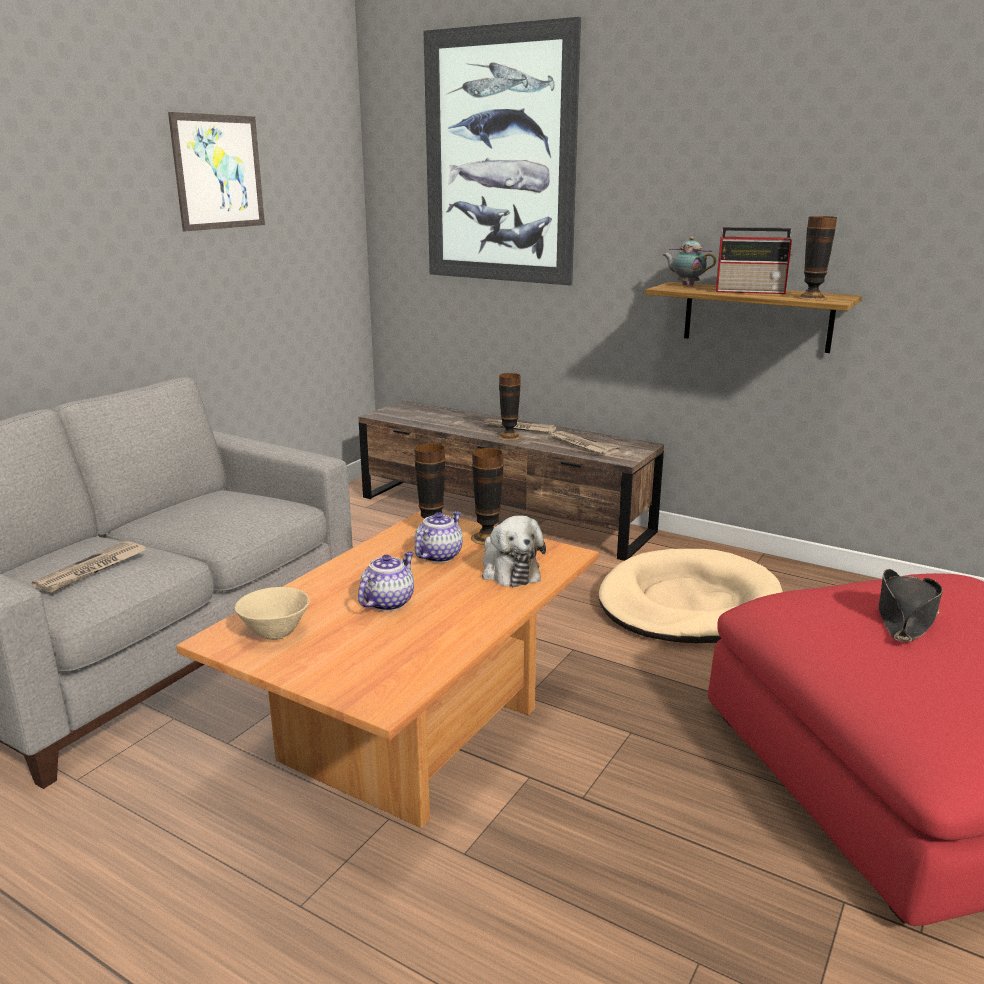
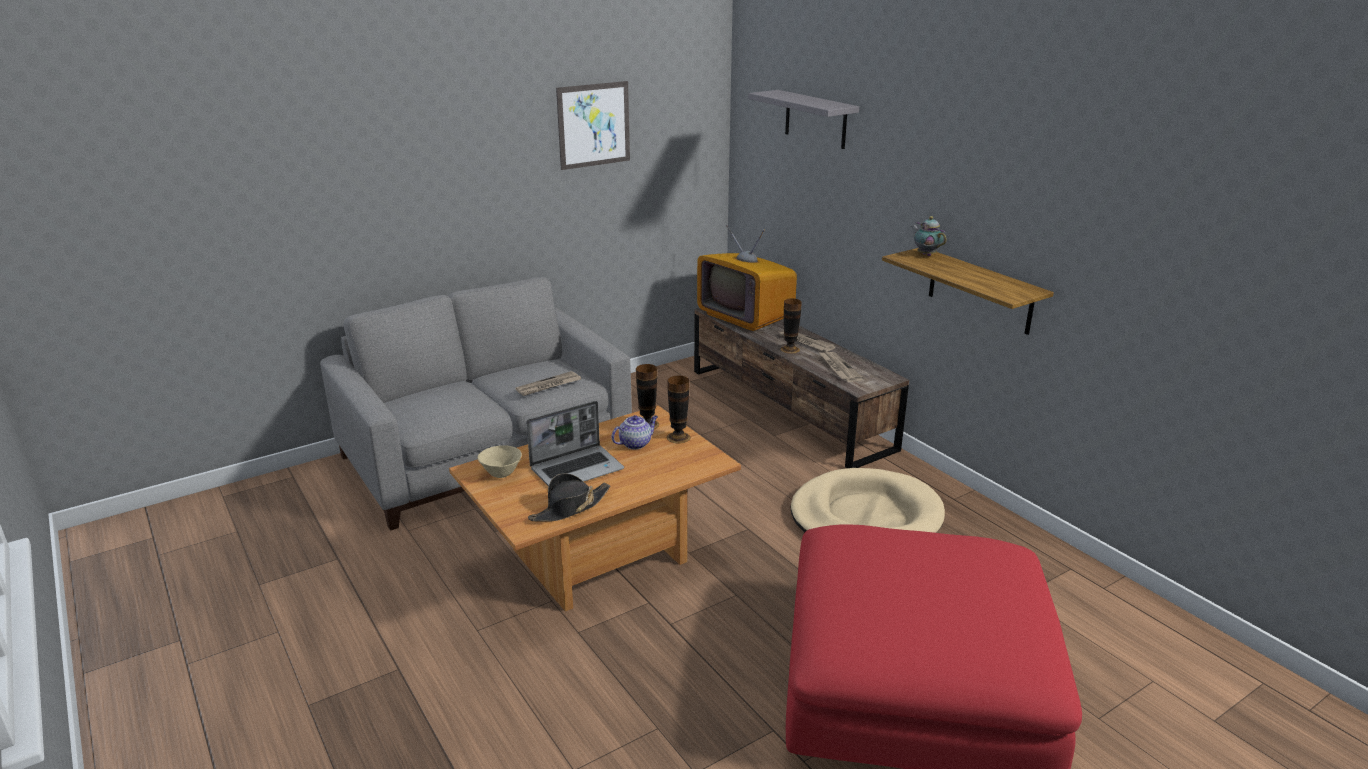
camera: 25 degrees right, 5 degrees up
(92, 570) = (440, 407): newspaper -> newspaper (548, 386)
(388, 602) = (577, 469): teapot -> laptop
(426, 415) = (745, 316): none -> television
(499, 158) = (815, 119): picture -> grey shelf
(508, 571) = (668, 465): plush toy -> none
(751, 291) = (964, 272): radio -> none
(812, 297) = (999, 289): vase -> none
(905, 616) = (909, 564): black hat -> black hat (570, 508)

